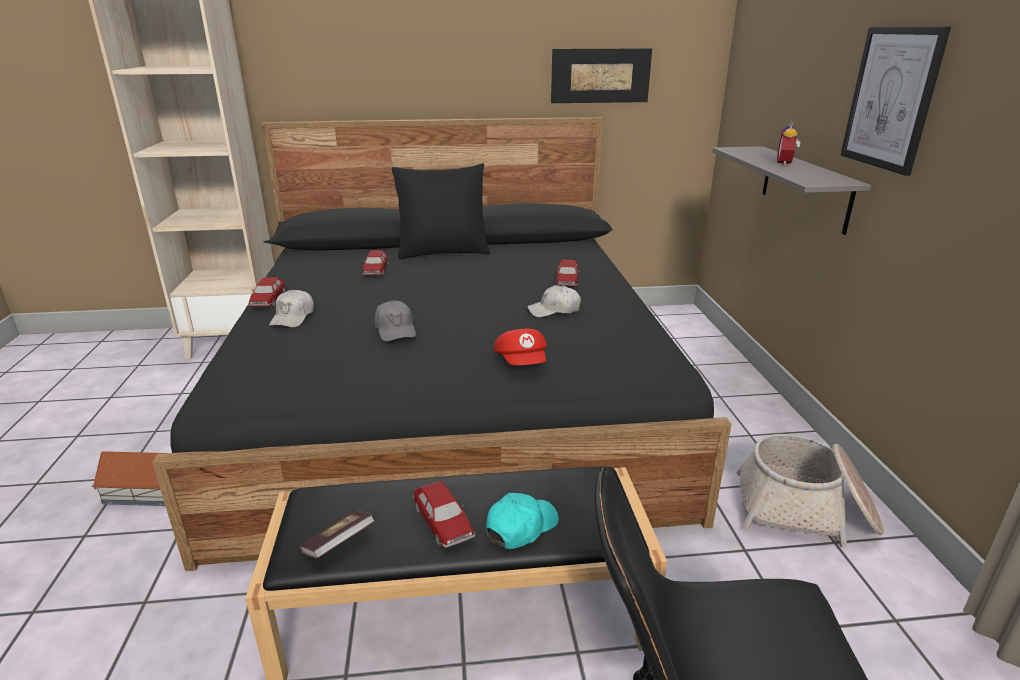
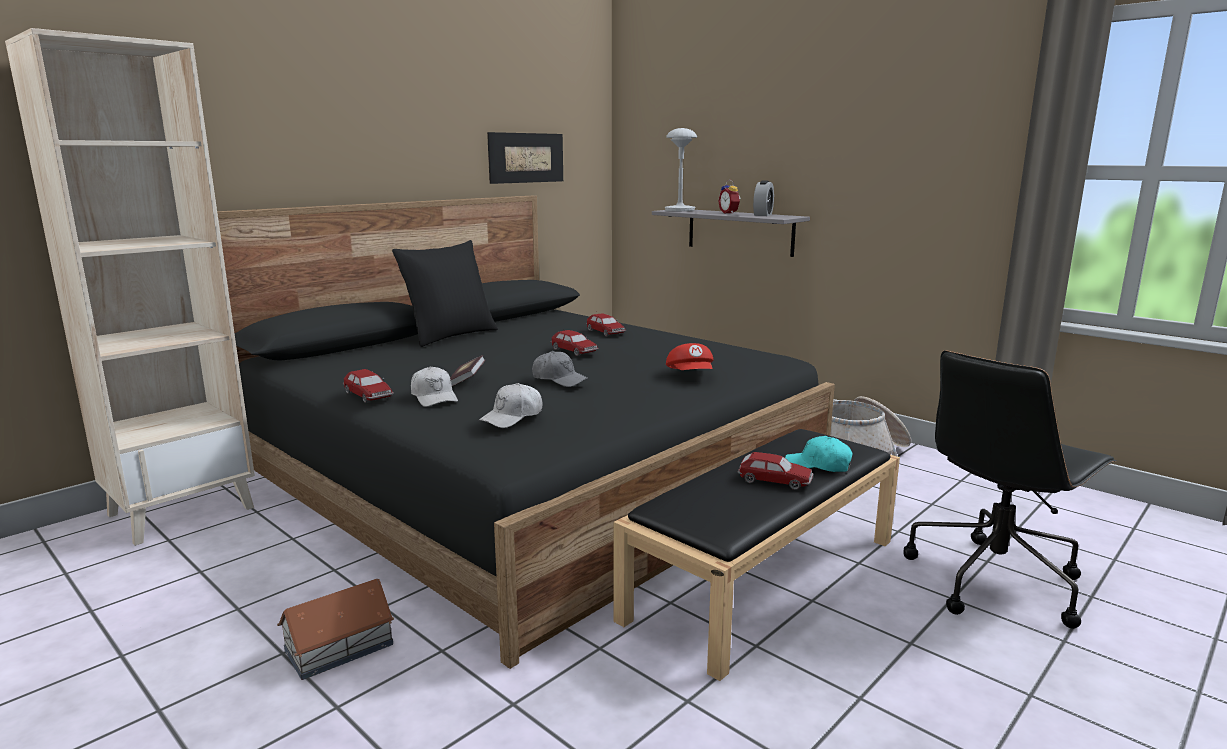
camera: 40 degrees left, 10 degrees down
(339, 544) = (738, 514): book -> book (466, 381)
(375, 271) = (421, 357): toy car -> toy car (574, 351)
(521, 527) = (818, 465): turquoise cap -> turquoise cap turned 75 degrees counterclockwise
(522, 363) = (691, 375): red cap -> red cap turned 45 degrees clockwise
(554, 310) = (639, 348): white cap -> white cap (512, 417)
(747, 150) = (679, 210): none -> grey table lamp
(814, 173) = (763, 215): none -> alarm clock
(891, 98) = (812, 156): picture -> none

